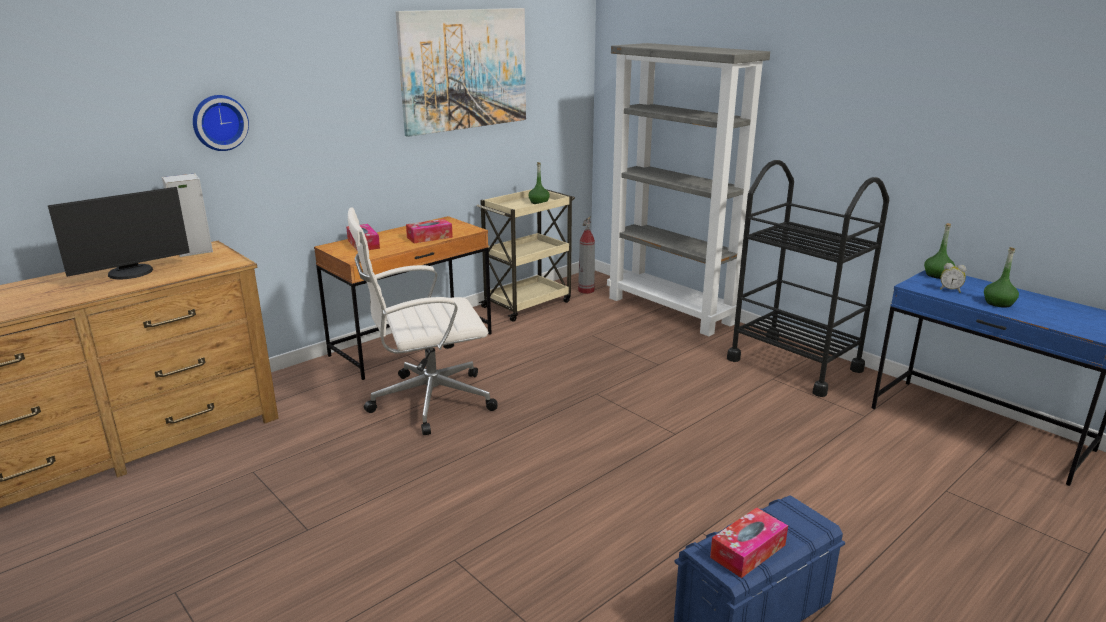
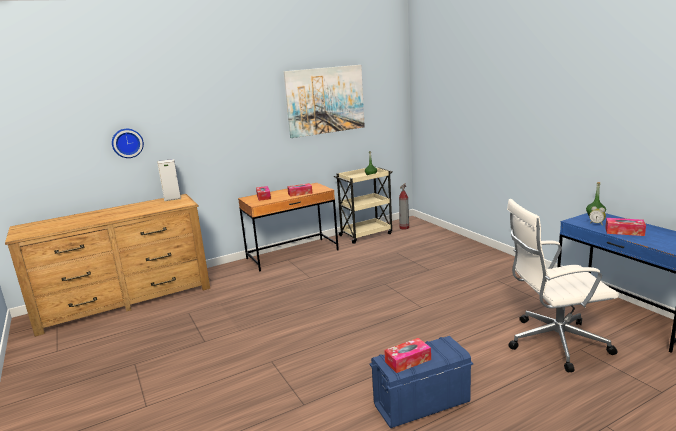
camera: 15 degrees right, 5 degrees down
(131, 273) = (139, 208): monitor -> none
(219, 122) = (188, 133): wall clock -> wall clock (127, 143)
(428, 401) = (289, 283): white office chair -> white office chair (554, 343)
(671, 310) = (451, 240): grey bookcase -> none
(794, 364) = (516, 273): black cart -> none
(998, 303) = (624, 231): green bottle -> tissue box

